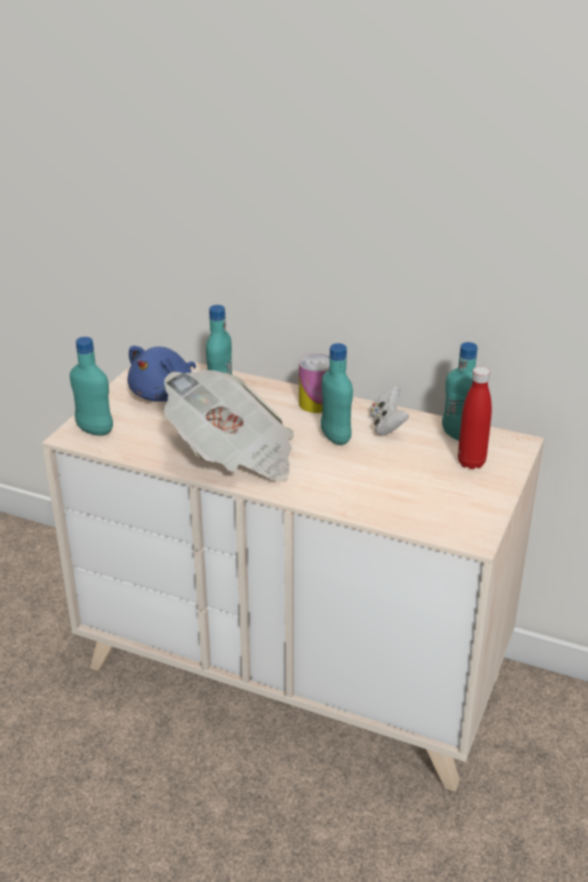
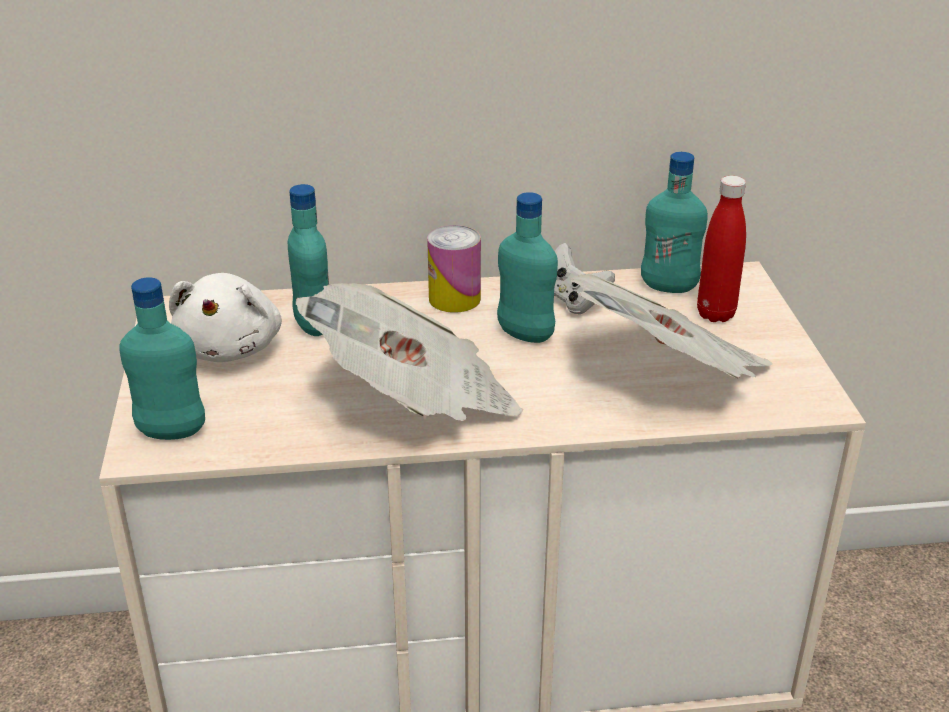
camera: 30 degrees left, 0 degrees up
(165, 394) = (231, 348): blue plush toy -> white plush toy
(399, 489) = (670, 373): none -> newspaper

